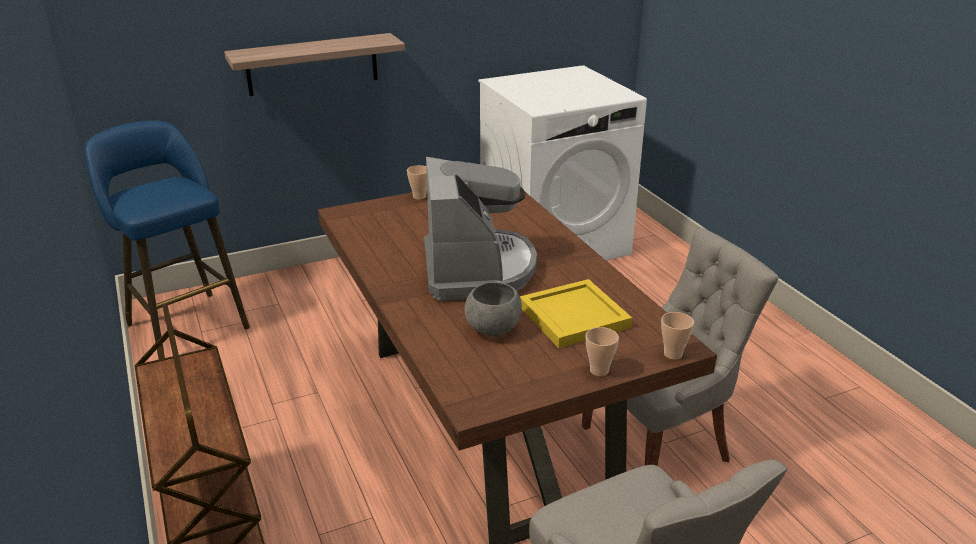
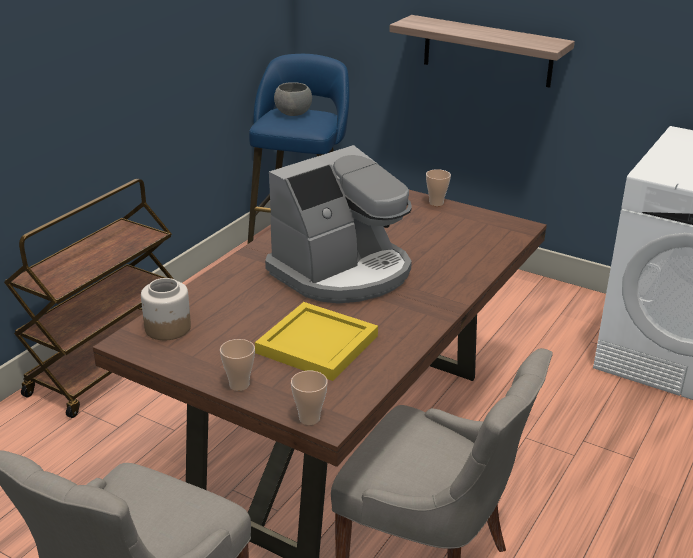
camera: 55 degrees right, 0 degrees up
(471, 379) = (167, 328): none -> jar
(494, 329) = (252, 313): grey bowl -> grey bowl (293, 114)

